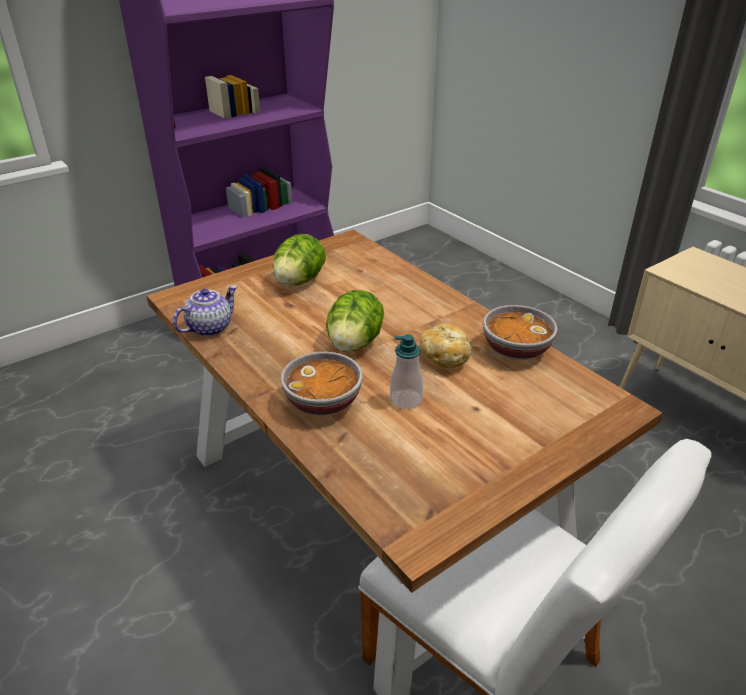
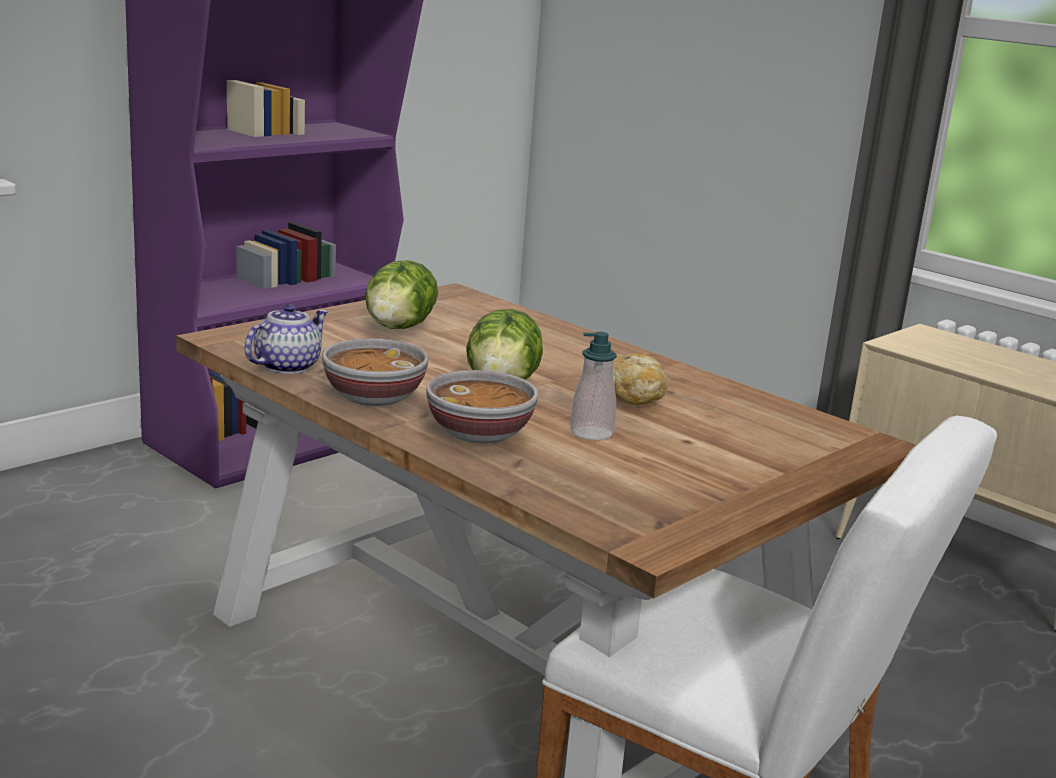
camera: 10 degrees left, 15 degrees down
(515, 349) = (721, 393): bowl -> bowl (373, 397)

